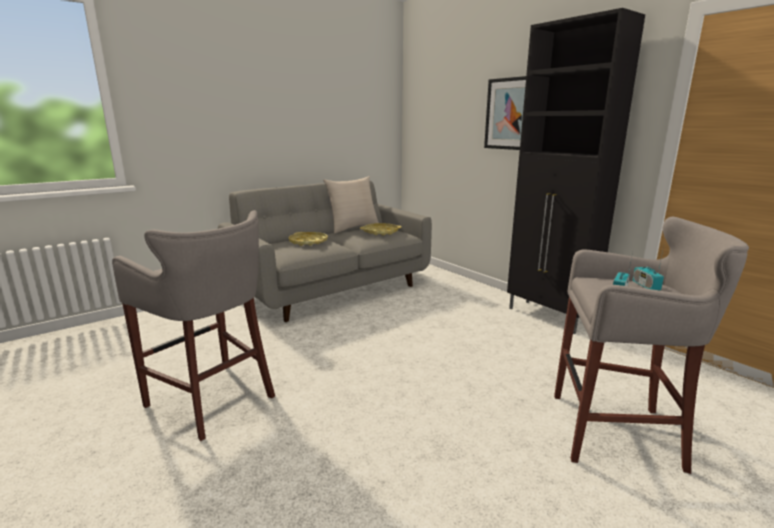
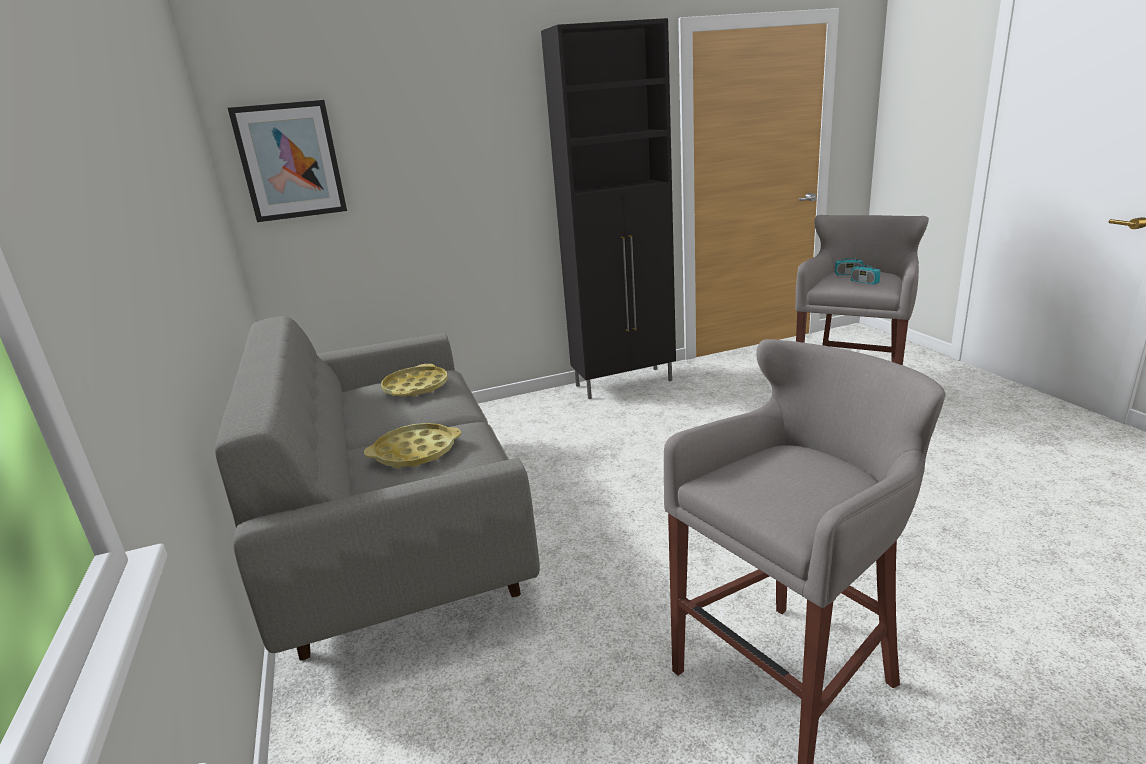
camera: 70 degrees left, 5 degrees up
(353, 228) = (347, 410): beige pillow -> none
(510, 114) = (488, 147): picture -> picture (290, 161)

